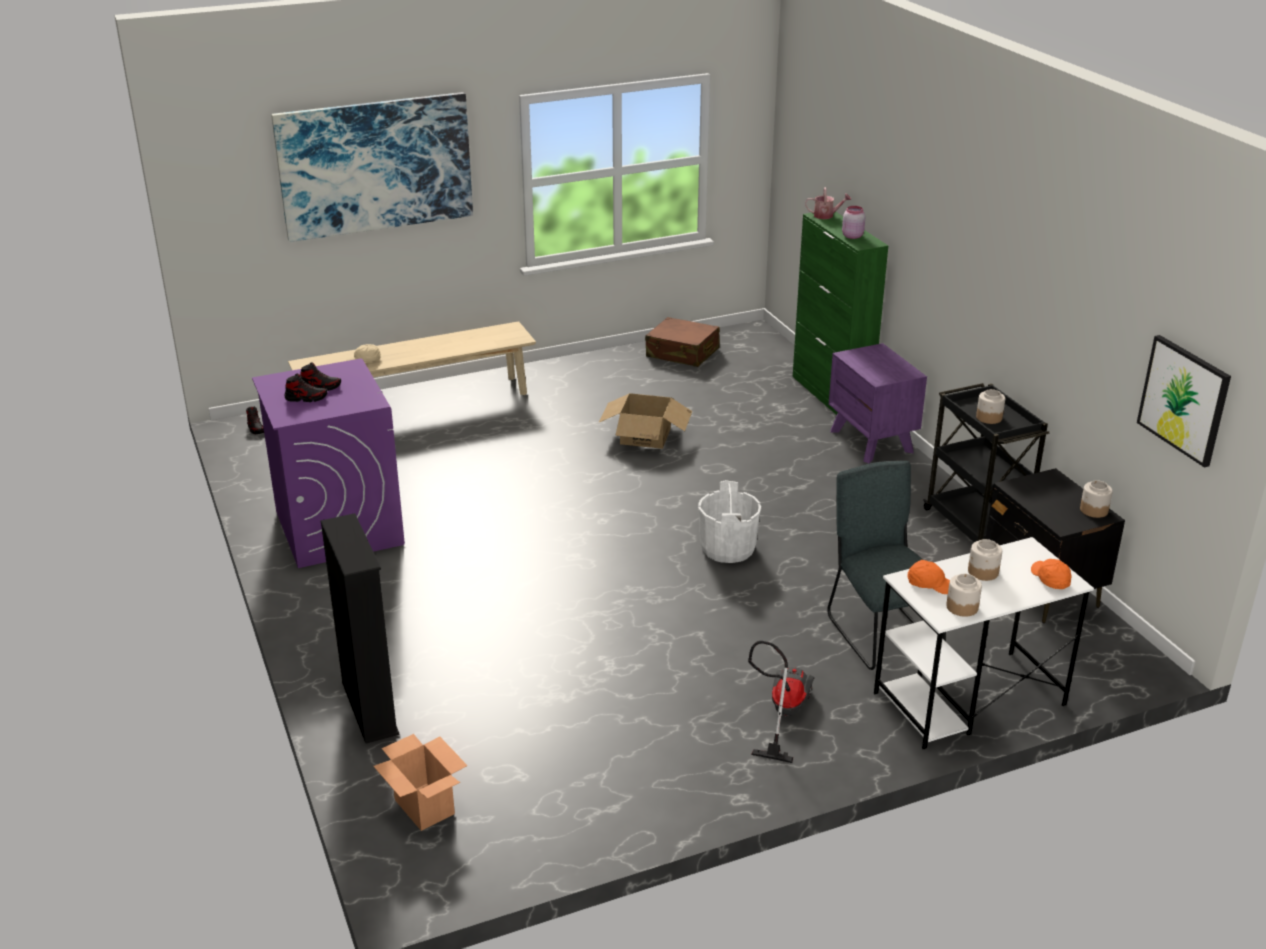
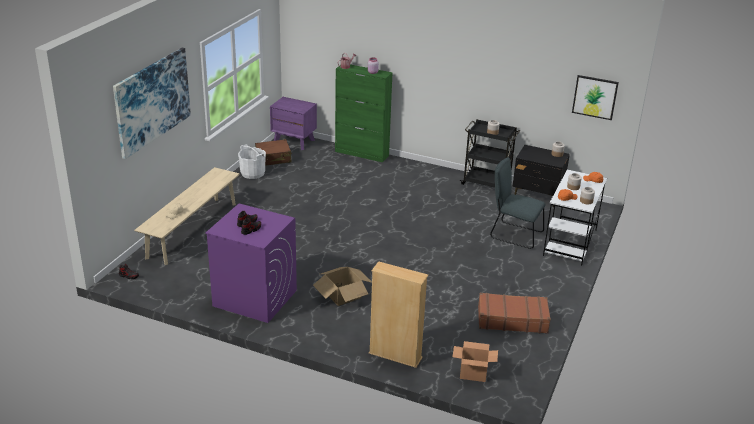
camera: 45 degrees left, 0 degrees up
(369, 708) = (395, 355): black bookcase -> beige bookcase
(632, 764) = (512, 319): none -> brown suitcase
(646, 436) = (318, 200): cardboard box -> cardboard box (343, 295)
(728, 548) = (421, 230): white bucket -> white bucket (253, 173)
(781, 713) = (528, 277): vacuum cleaner -> none
(872, 441) = (405, 166): purple nightstand -> purple nightstand (294, 141)

